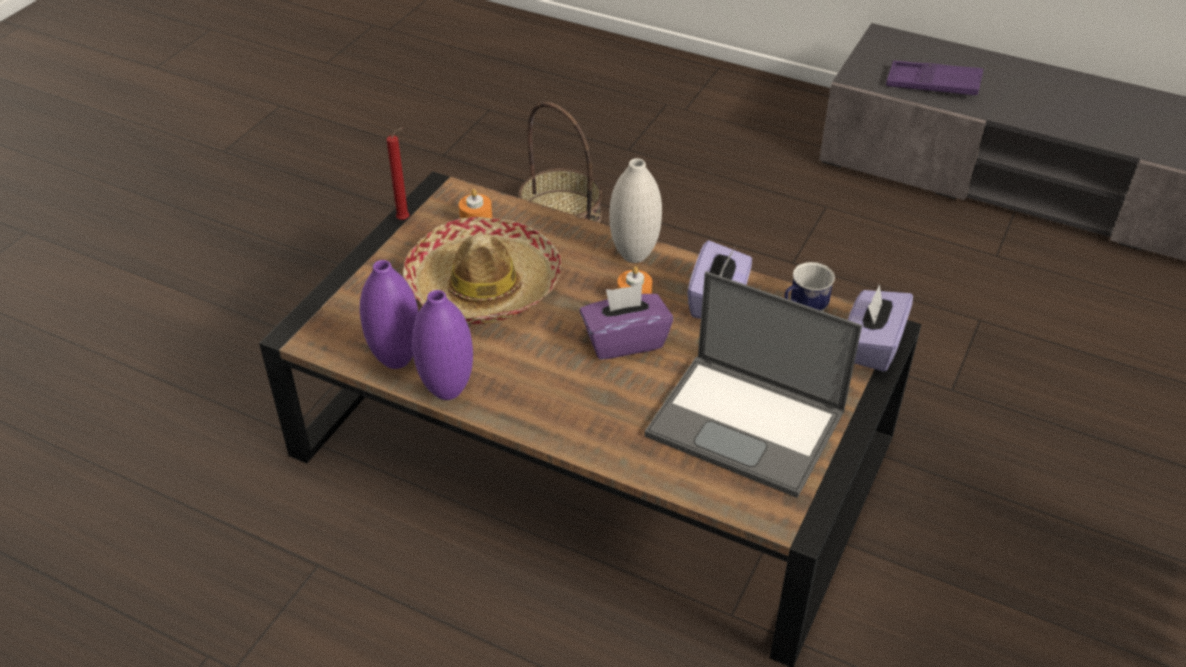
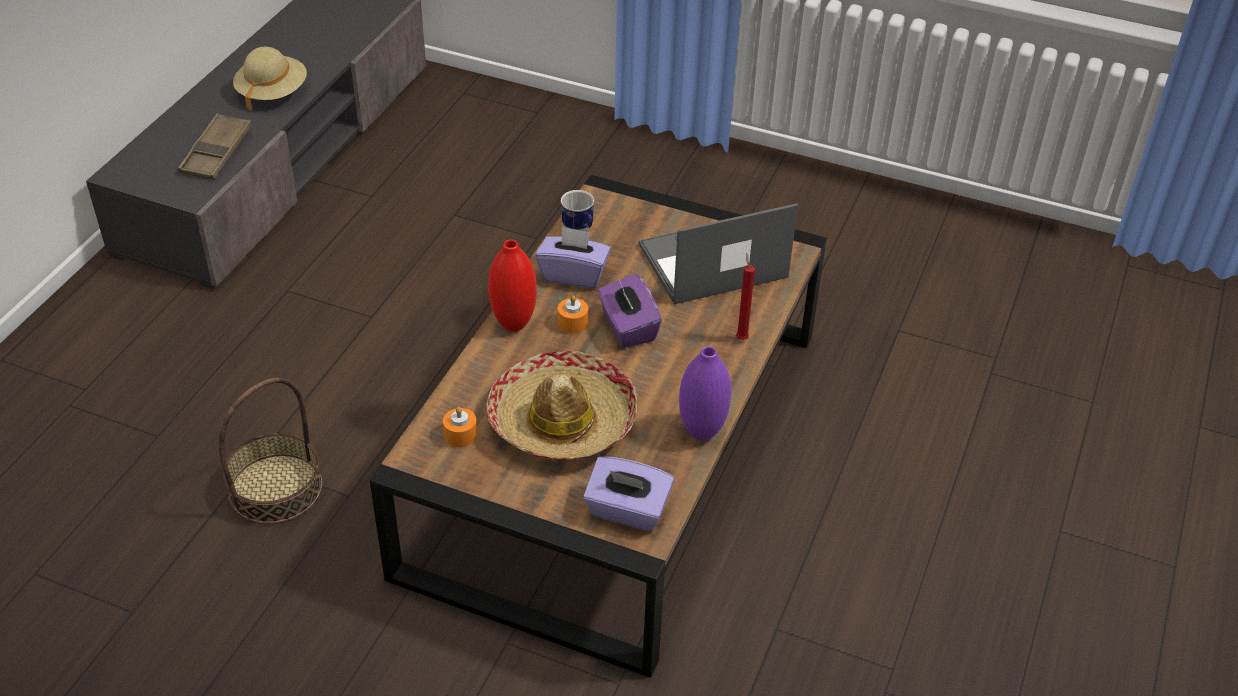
camera: 95 degrees left, 0 degrees up
(396, 359) = (668, 470): purple vase -> none
(405, 219) = (459, 490): red candle -> red candle (741, 338)
(634, 255) = (514, 324): white vase -> red vase
(748, 424) = (711, 262): laptop -> laptop turned 135 degrees counterclockwise
(871, 346) = (619, 198): purple tissue box -> purple tissue box (627, 511)
(933, 85) = (217, 153): purple tray -> brown tray
(1053, 110) = (272, 92): none -> beige hat

